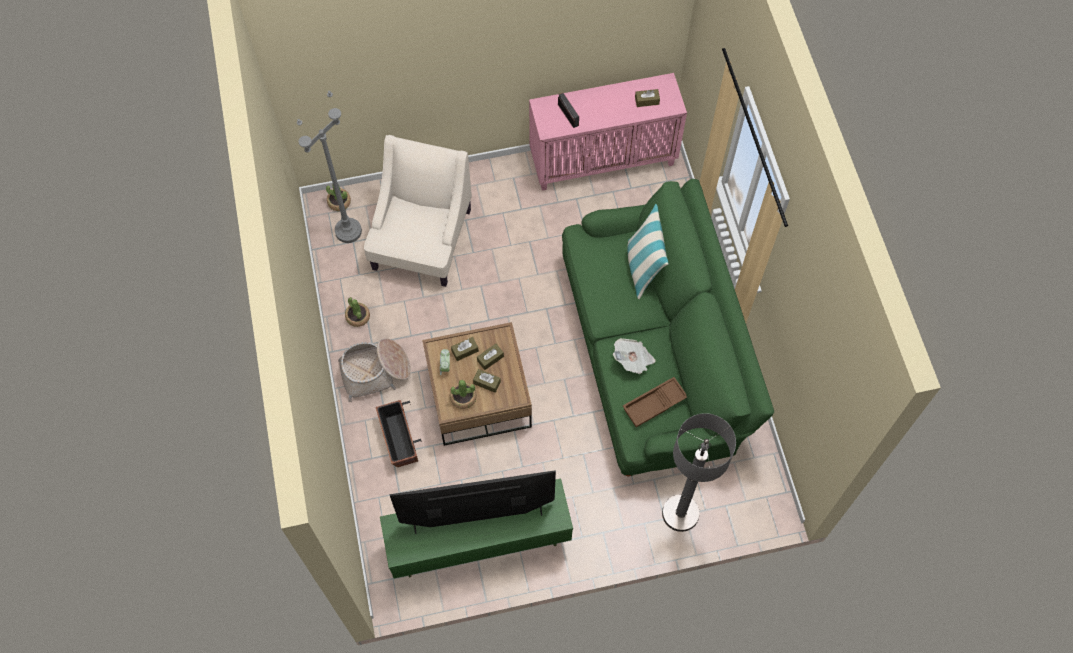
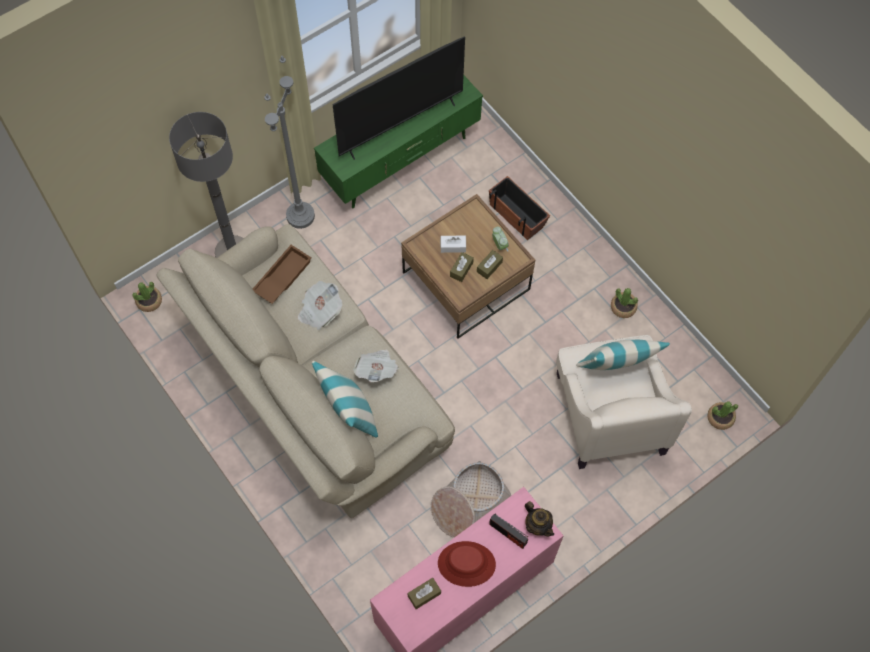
camera: 155 degrees right, 0 degrees up
(348, 231) = (689, 390): grey floor lamp -> grey floor lamp (300, 216)
(375, 372) = (573, 263): basket -> basket (469, 503)
(408, 231) = (615, 367): none -> pillow
(463, 397) = (467, 225): potted plant -> potted plant (149, 301)
(487, 382) = (453, 246): brown tissue box -> white tissue box
(543, 112) = (537, 525): none -> teapot
(606, 291) = (377, 370): none -> newspaper
(607, 107) = (466, 564): none -> red hat
(653, 354) = (314, 389): green sofa -> beige sofa

